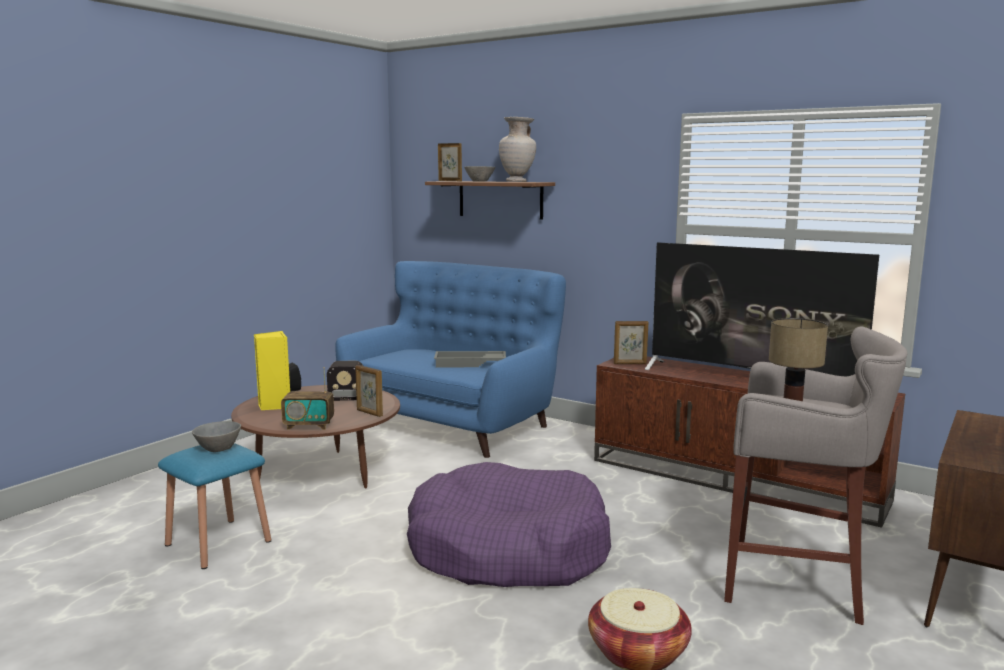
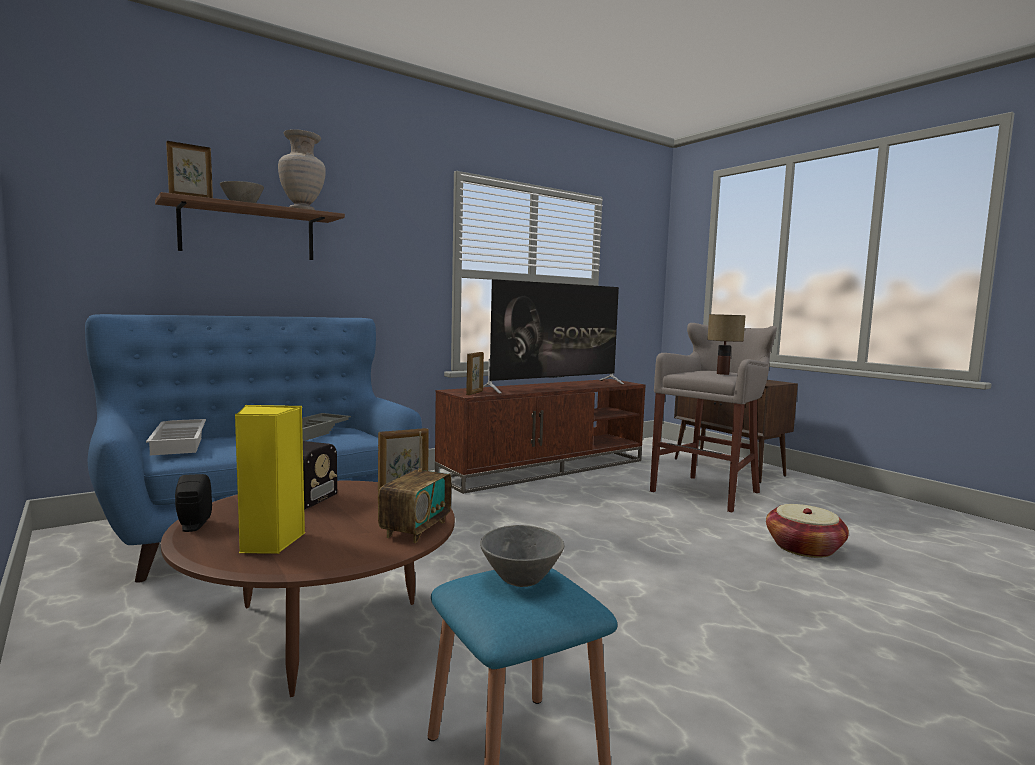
camera: 70 degrees left, 5 degrees down
(406, 350) = (181, 442): none -> white tray
(508, 549) = (630, 557): purple dog bed -> none

